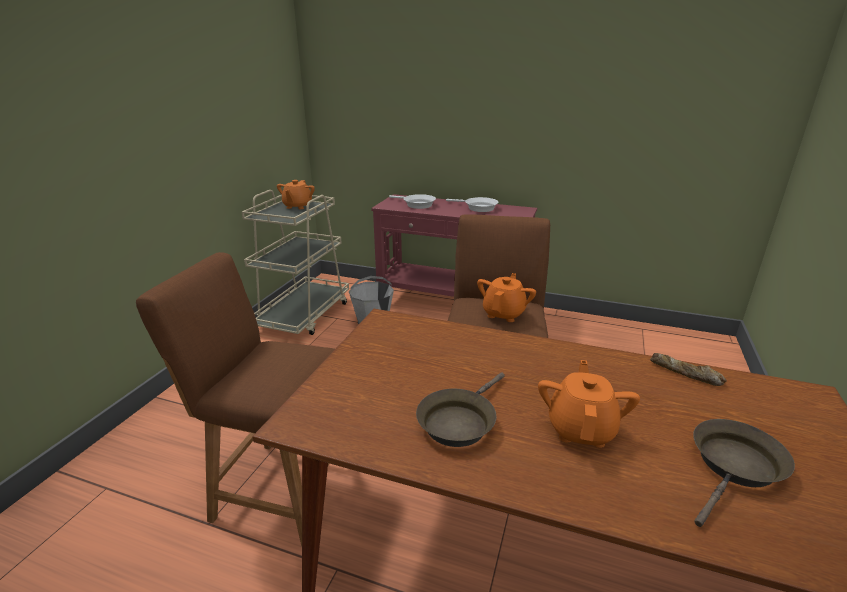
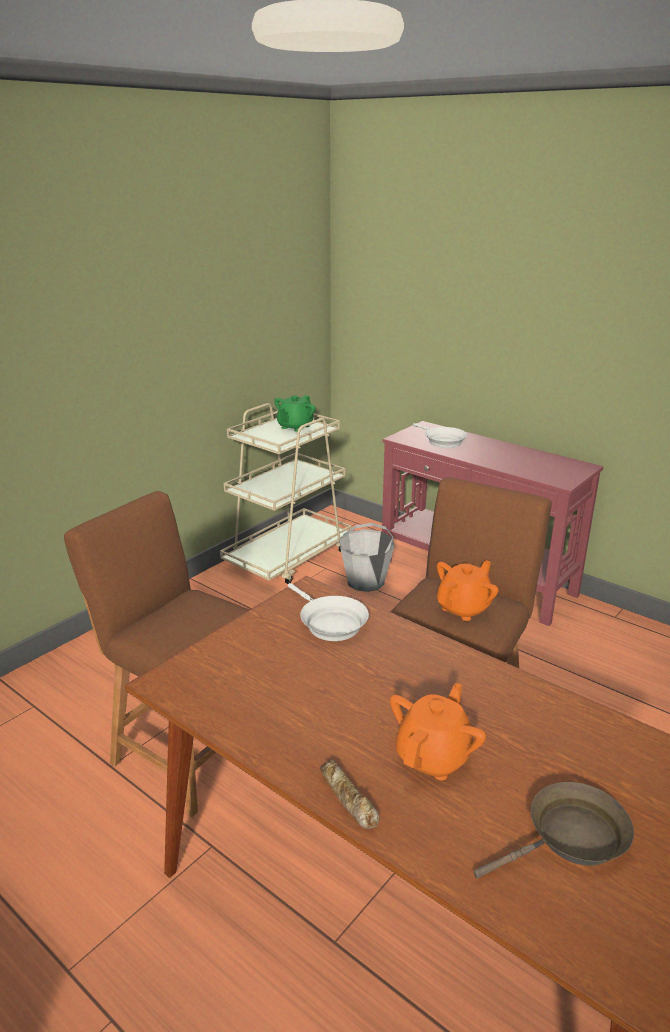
camera: 20 degrees right, 0 degrees up
(297, 206) = (295, 427): orange teapot -> green teapot
(459, 421) = (315, 718): brown frying pan -> none
(478, 208) = (519, 456): white frying pan -> white frying pan (329, 623)
(685, 373) = (609, 728): bread -> bread (347, 799)

